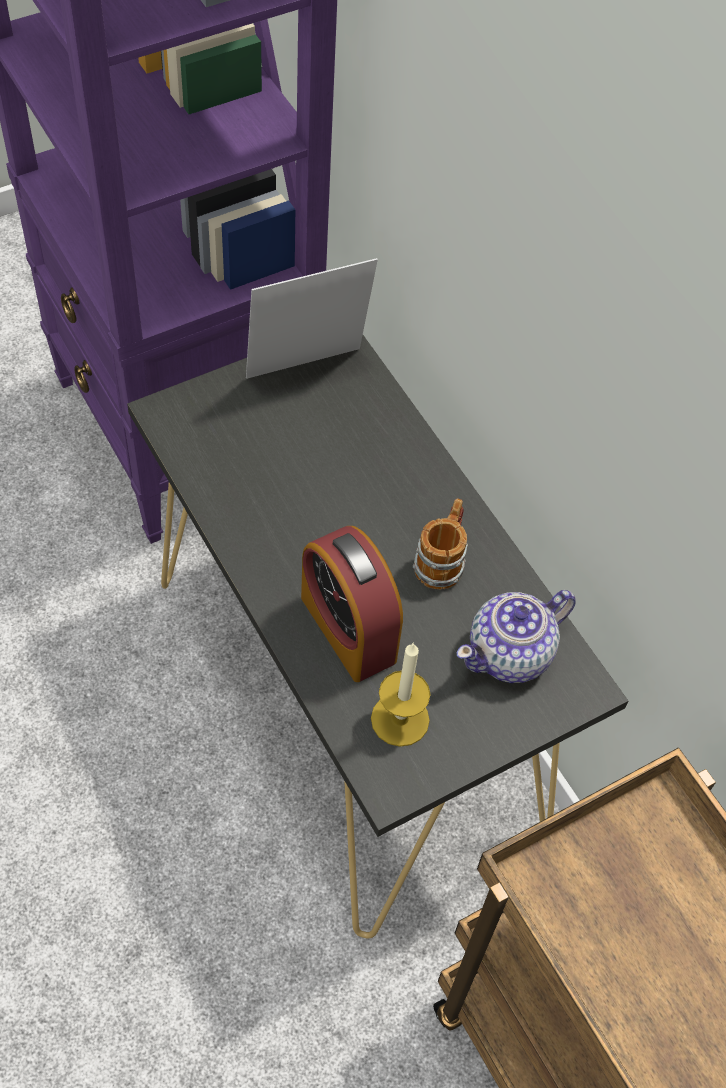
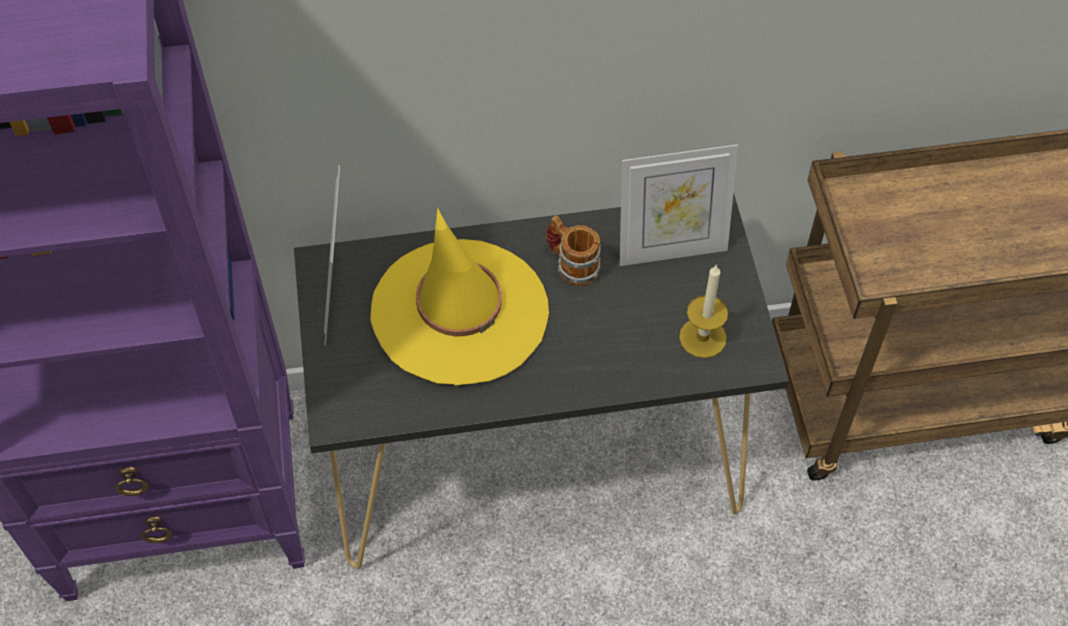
camera: 65 degrees left, 0 degrees up
(334, 476) = (460, 312): none -> yellow hat
(348, 629) = (611, 347): alarm clock -> none
(511, 654) = (671, 248): teapot -> picture frame

